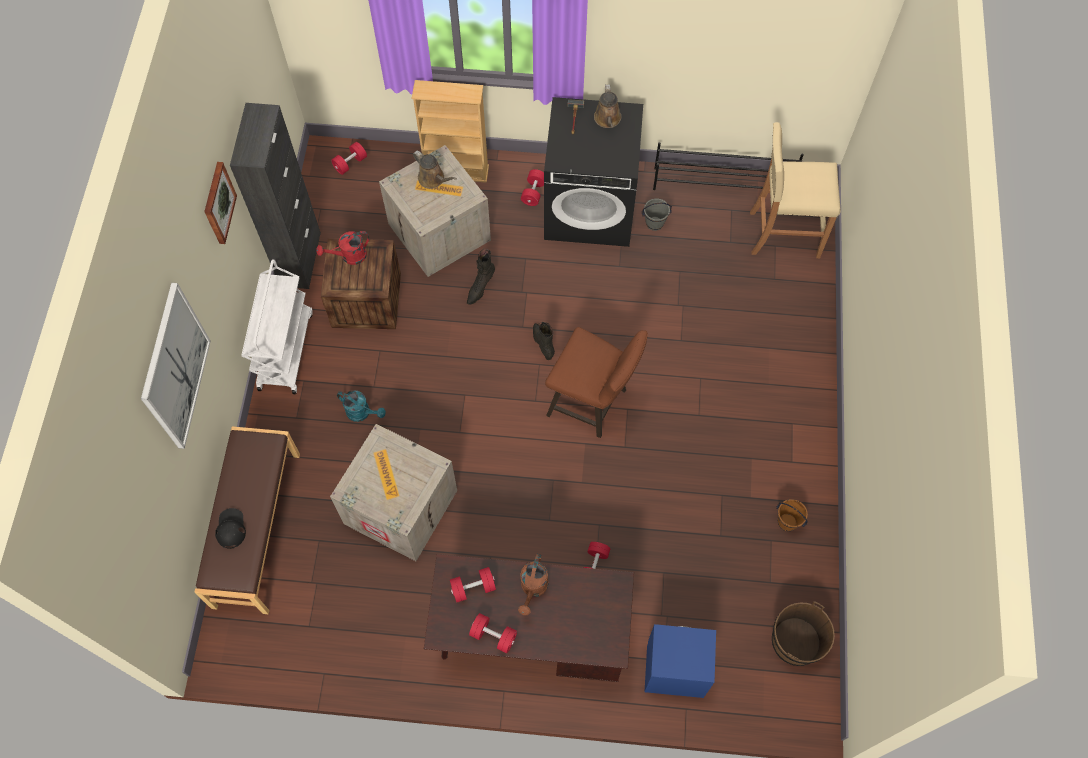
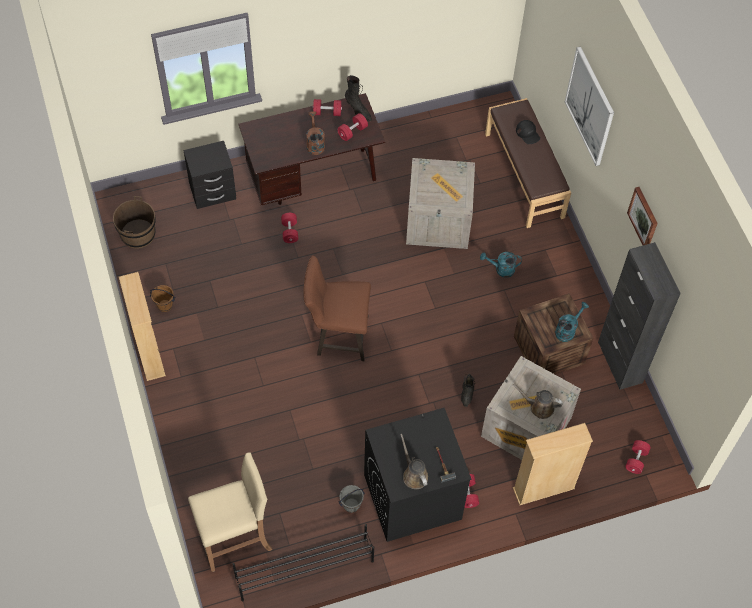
camera: 155 degrees right, 5 degrees down
(285, 350) = (584, 291): white cart -> none
(349, 256) = (567, 330): red watering can -> turquoise watering can
(543, 344) = (396, 367): black boot -> black boot (358, 111)
(675, 670) = (212, 191): blue nightstand -> black nightstand
(822, 464) = (149, 354): none -> beige bookcase

